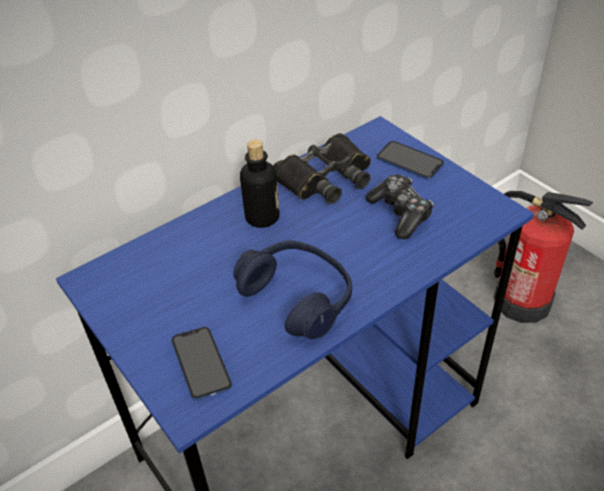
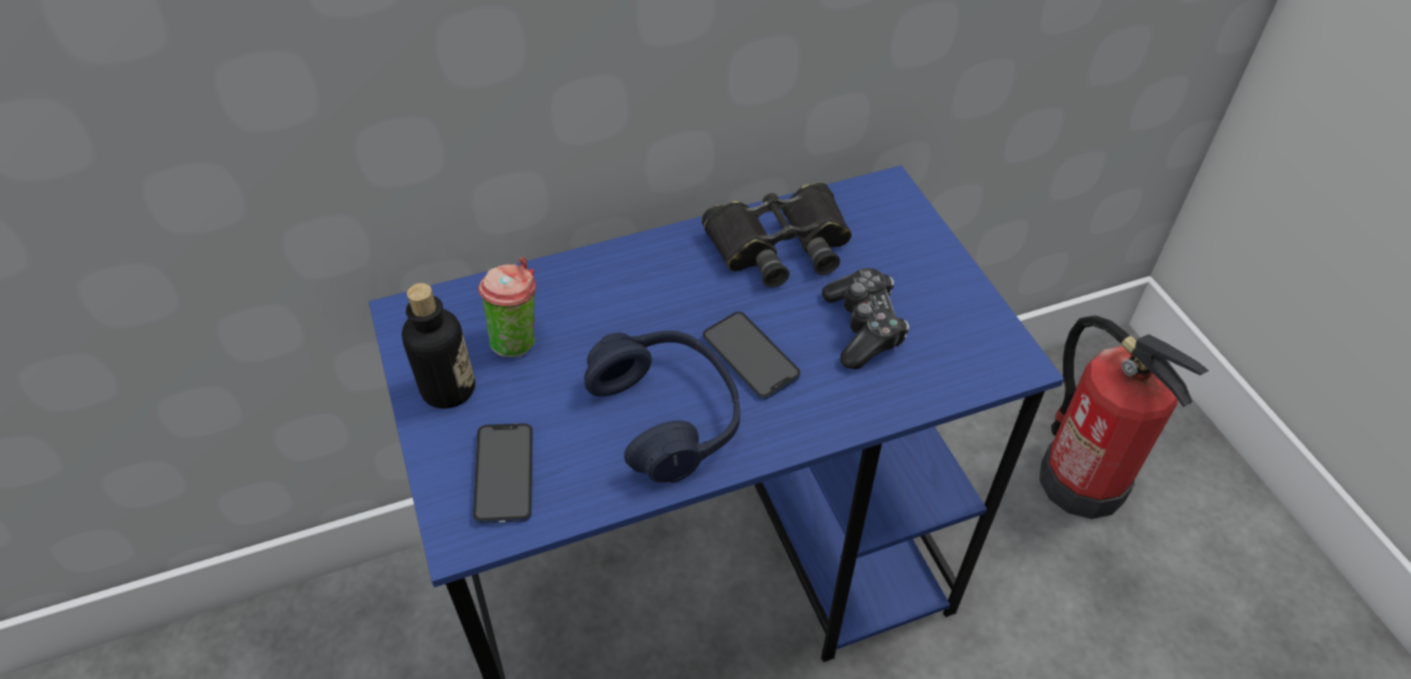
camera: 15 degrees right, 5 degrees up
(174, 276) = (517, 339): none -> cup
(262, 217) = (667, 283): bottle -> bottle (448, 389)
(409, 162) = (912, 249): phone -> phone (750, 357)

